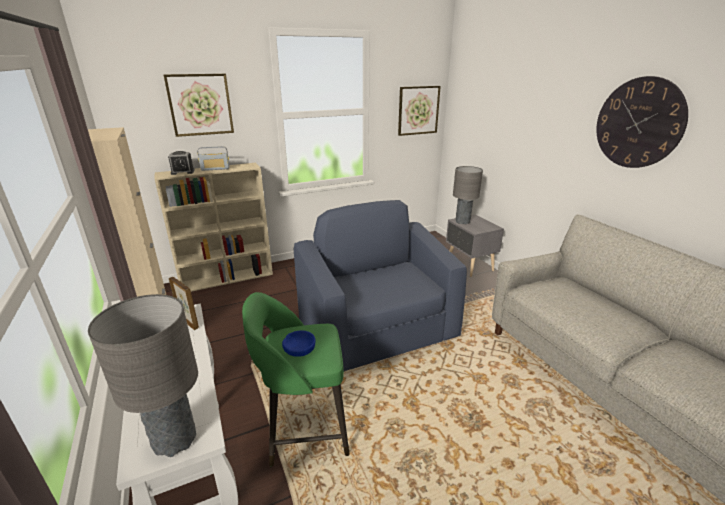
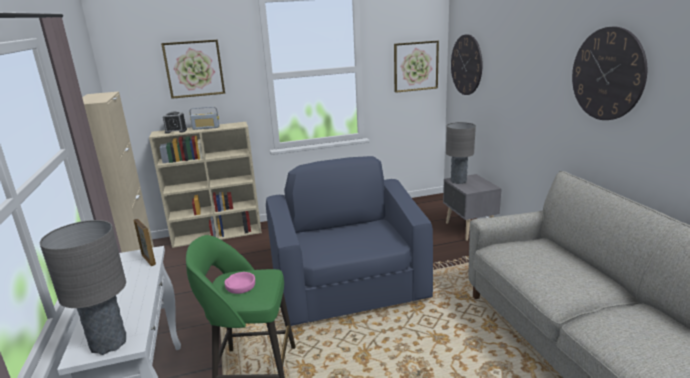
camera: 10 degrees right, 5 degrees down
(299, 347) = (240, 286): blue bowl -> pink bowl
(469, 110) = (466, 65): none -> wall clock

